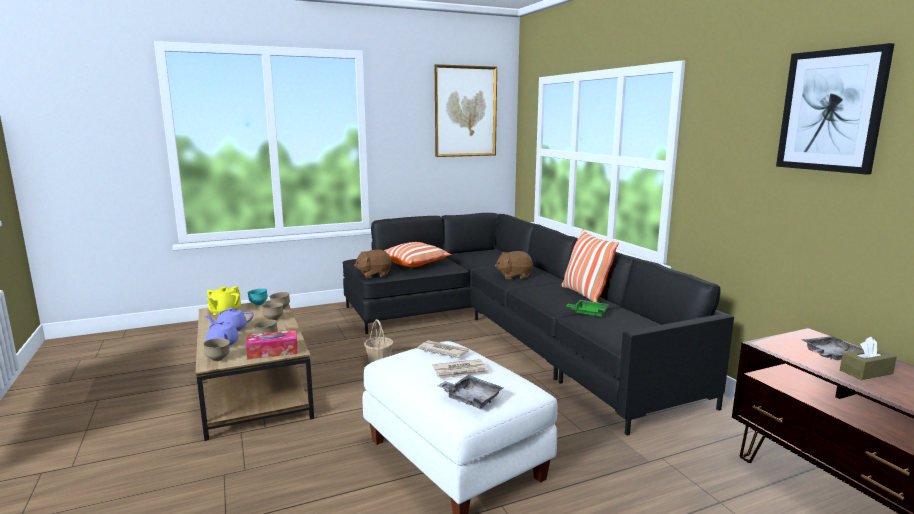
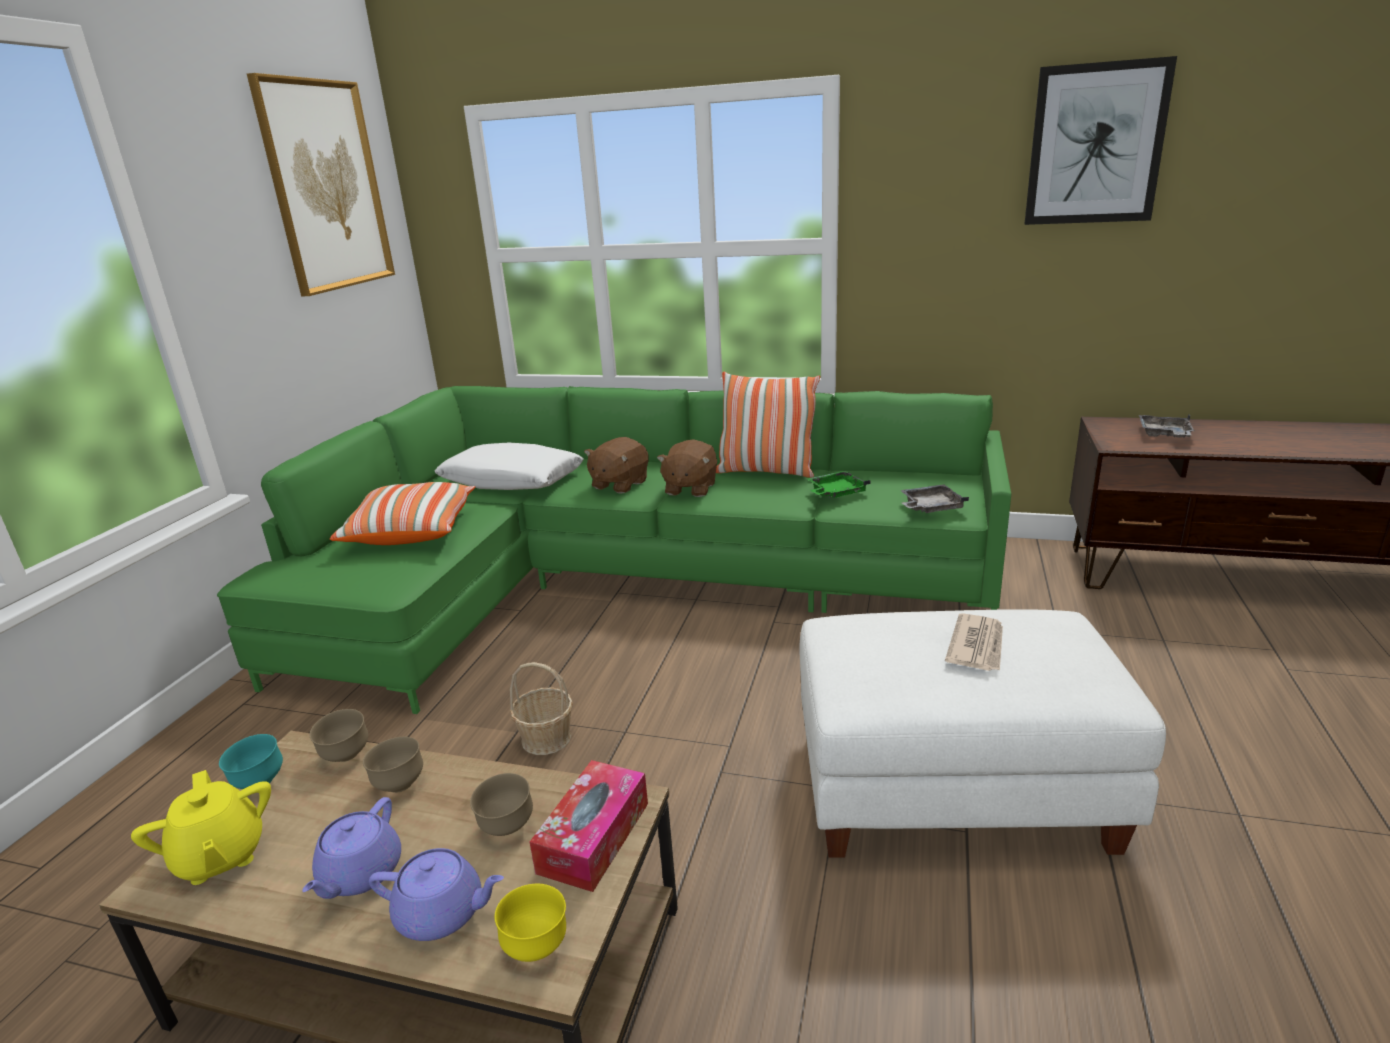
camera: 50 degrees left, 10 degrees up
(218, 359) = (537, 947): brown bowl -> yellow bowl
(374, 274) = (384, 584): brown plush toy -> brown plush toy (690, 488)
(443, 351) = (880, 634): newspaper -> none
(471, 398) = (1081, 669): grey tray -> grey tray (930, 507)
(484, 261) = (512, 481): none -> white pillow
(506, 331) = (621, 582): black sofa -> green sofa
(866, 372) = (1215, 439): brown tissue box -> none

